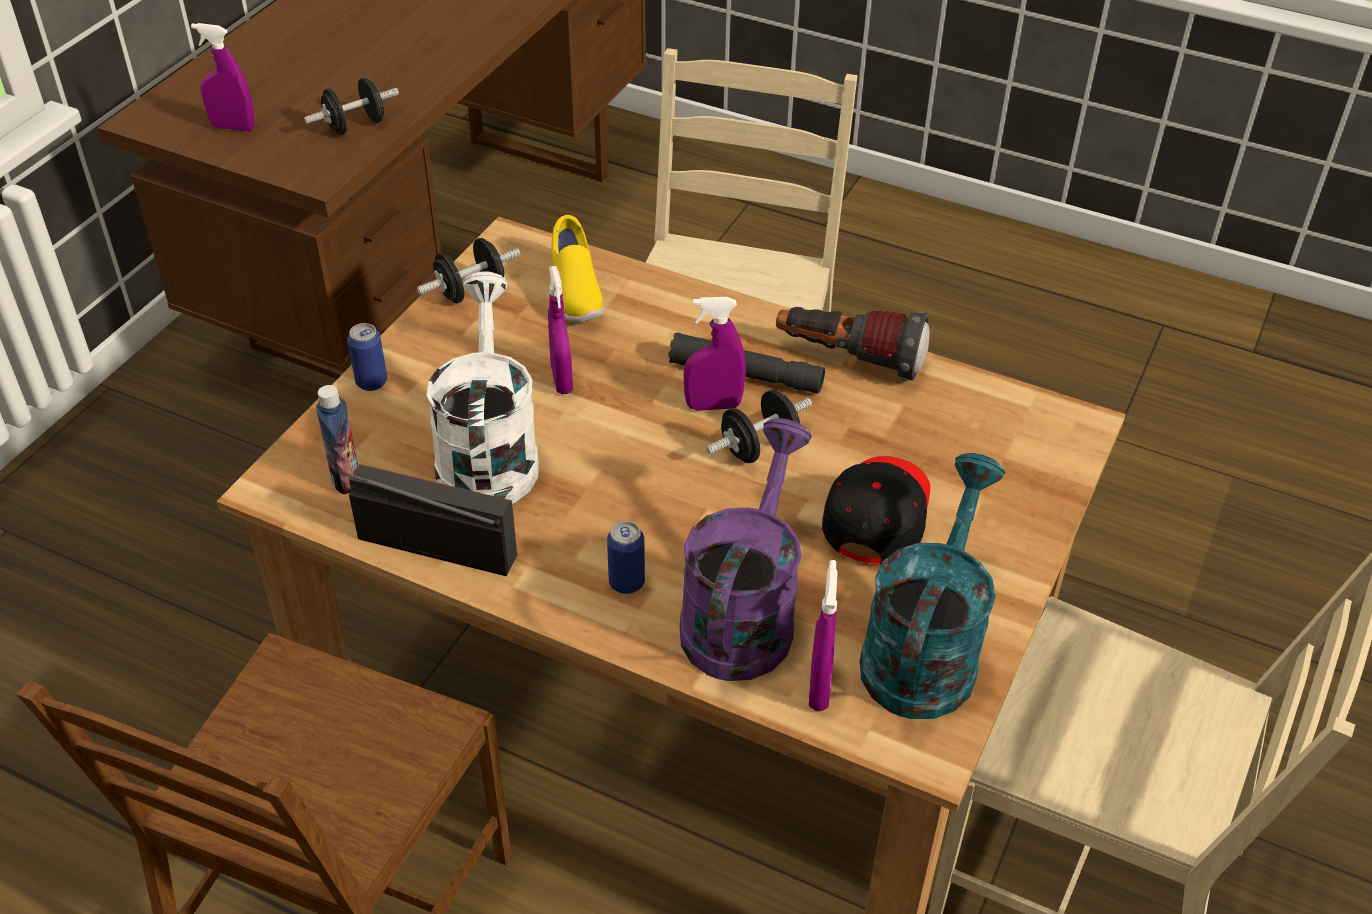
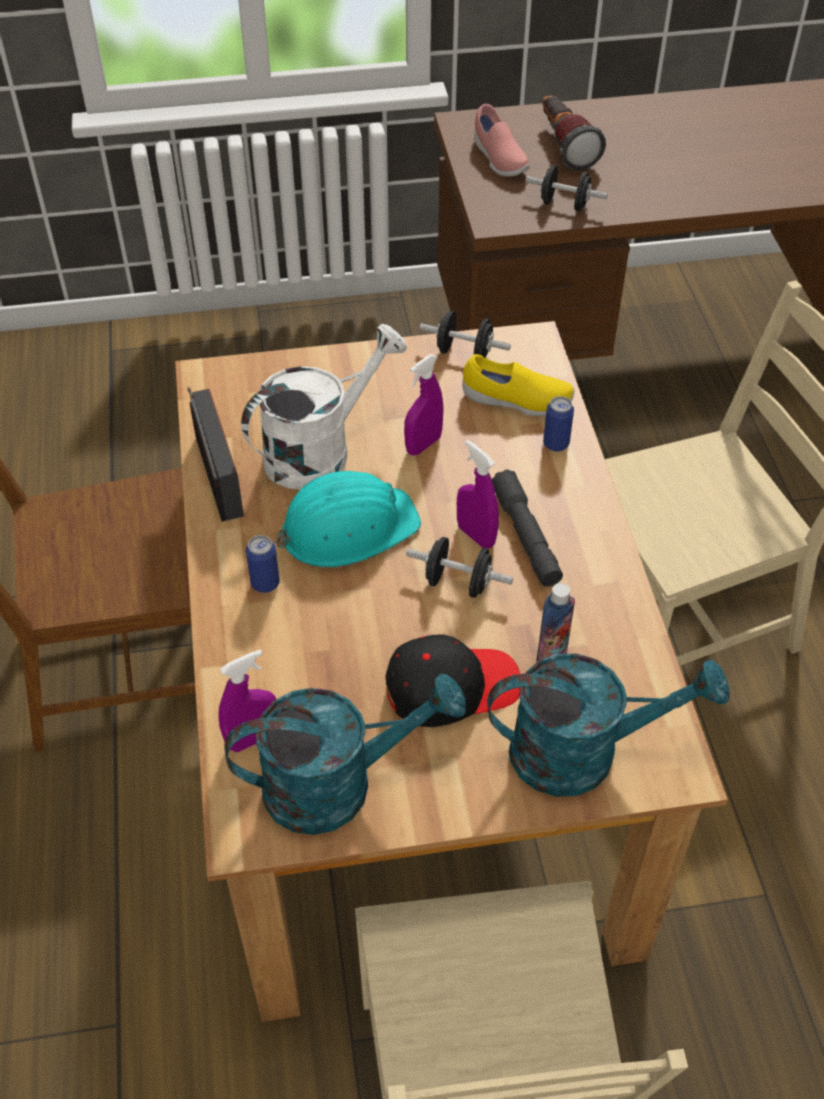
camera: 55 degrees right, 5 degrees up
(233, 127) = (498, 159): purple spray bottle -> pink shoe
(346, 479) = (240, 401): bottle -> bottle (551, 656)
(371, 382) = (333, 361): can -> can (556, 444)
(575, 293) = (516, 401): yellow shoe -> yellow shoe turned 120 degrees counterclockwise
(614, 486) = (347, 528): none -> turquoise hard hat
(743, 613) = (288, 660): purple watering can -> none
(848, 360) = (603, 585): flashlight -> flashlight (564, 146)
(1016, 469) = (583, 751): none -> turquoise watering can

